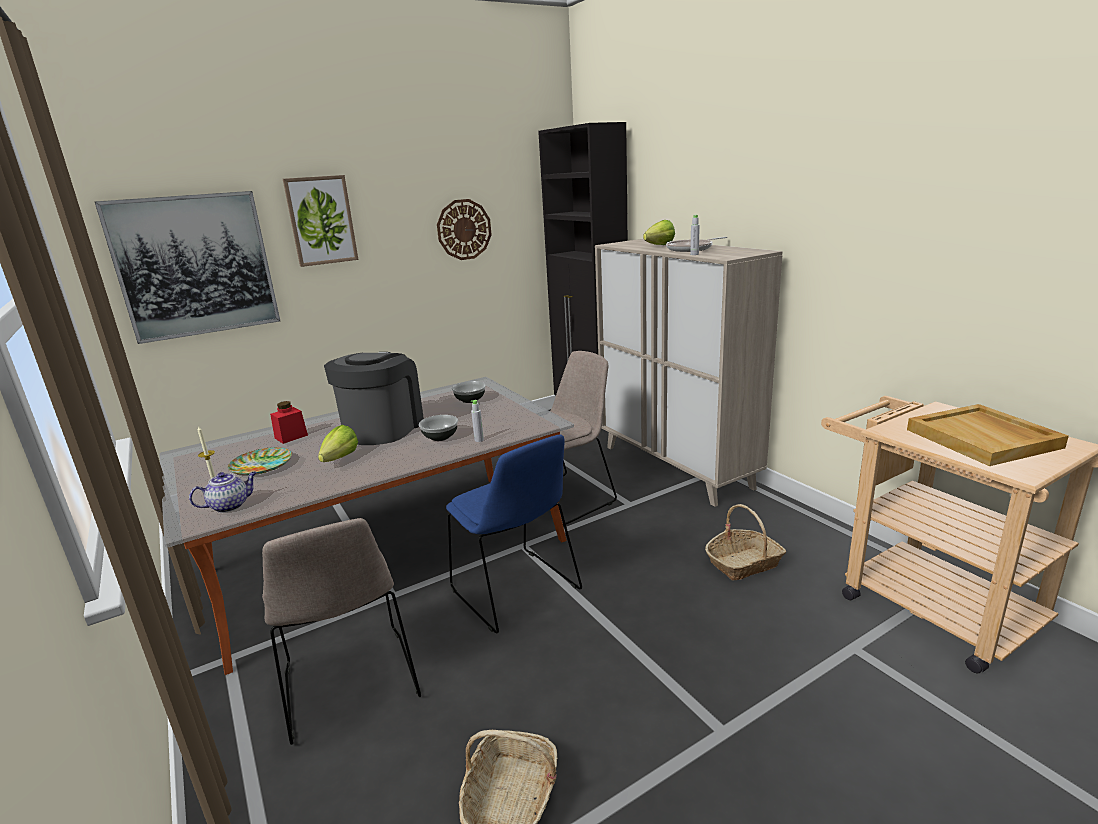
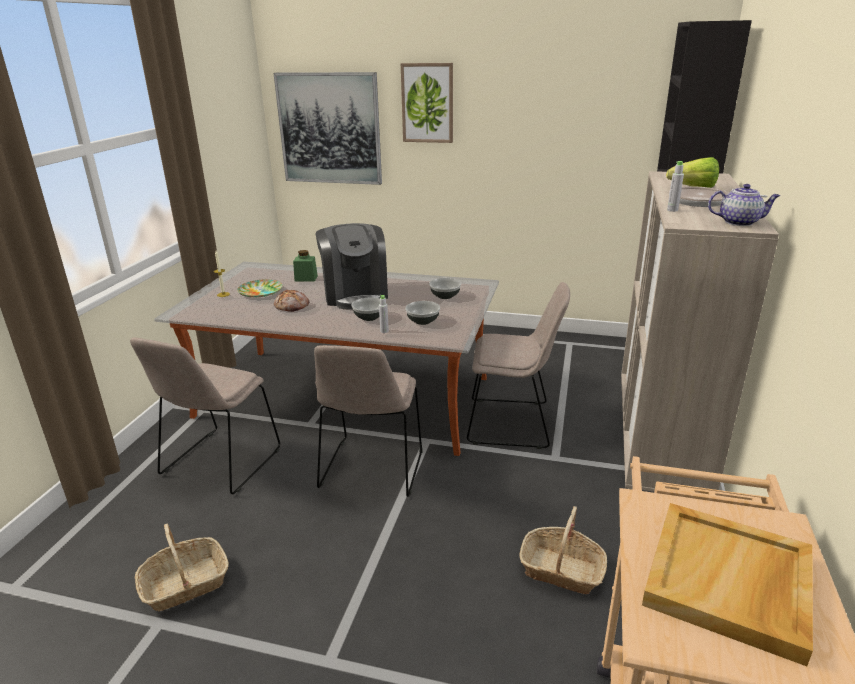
camera: 45 degrees right, 5 degrees up
(230, 505) = (206, 310): teapot -> teapot (739, 222)
(291, 437) = (306, 278): red jar -> green jar
(336, 461) = (292, 306): lettuce -> bread
(382, 428) = (355, 295): coffee machine -> coffee machine turned 105 degrees clockwise
(464, 229) = (565, 127): wall clock -> none
(494, 421) = (422, 321): none -> bowl
(517, 592) = (371, 470): blue chair -> beige chair

